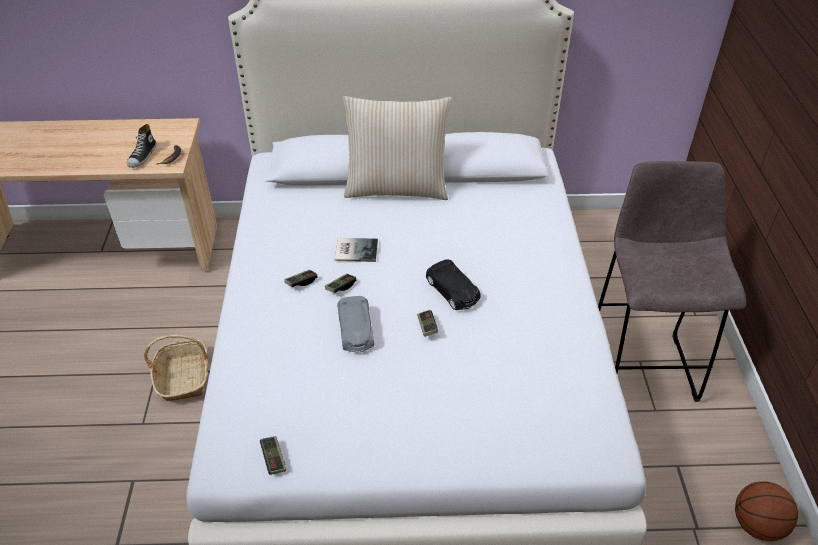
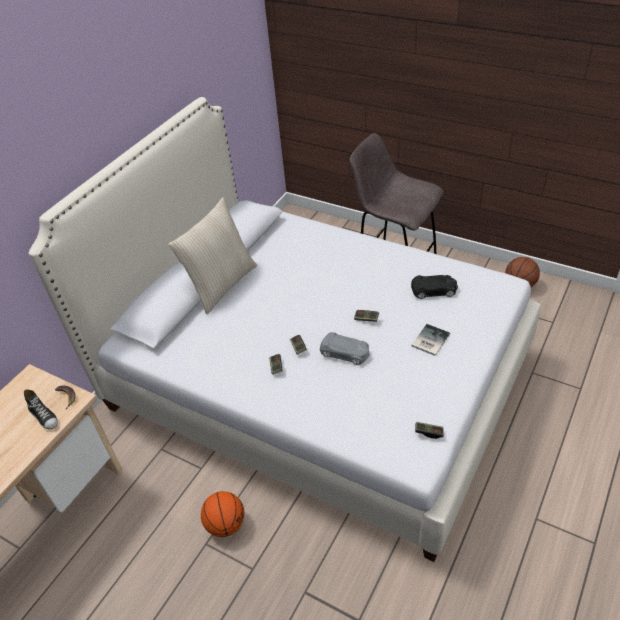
camera: 55 degrees left, 0 degrees up
(184, 377) = (225, 524): basket -> basketball
(355, 249) = (267, 327): book -> book (429, 340)
(453, 291) = (343, 295): black toy car -> black toy car (434, 290)

